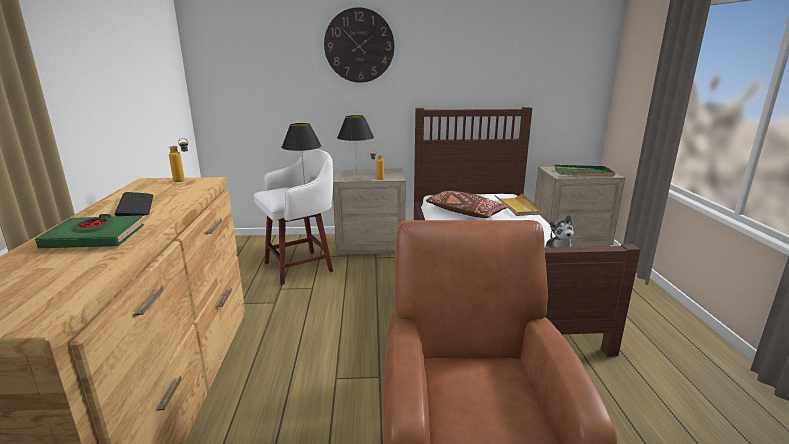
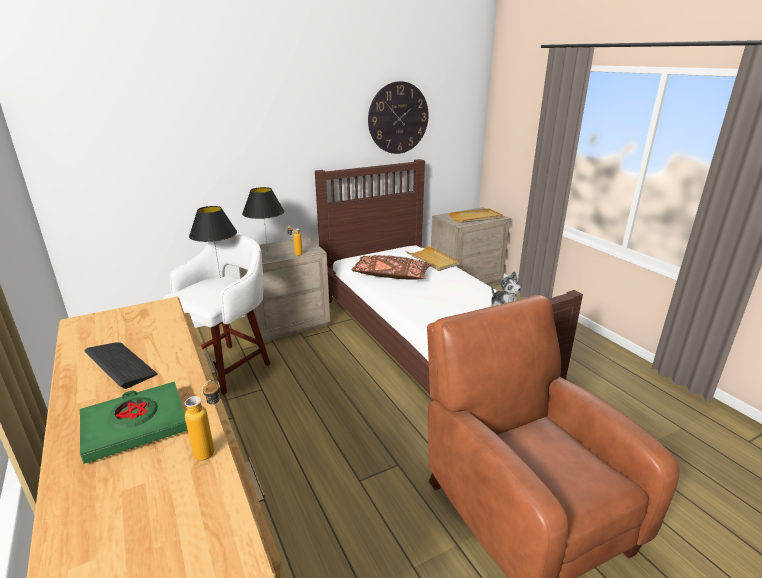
camera: 25 degrees left, 5 degrees up
(183, 180) = (131, 312): bottle -> bottle (212, 450)
(359, 46) = (247, 107): wall clock -> wall clock (398, 118)
(584, 173) = (475, 218): green tray -> beige tray

